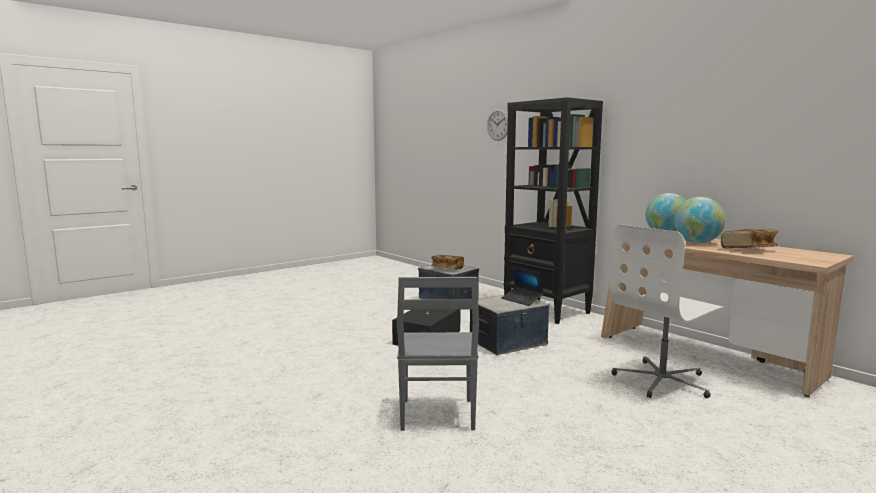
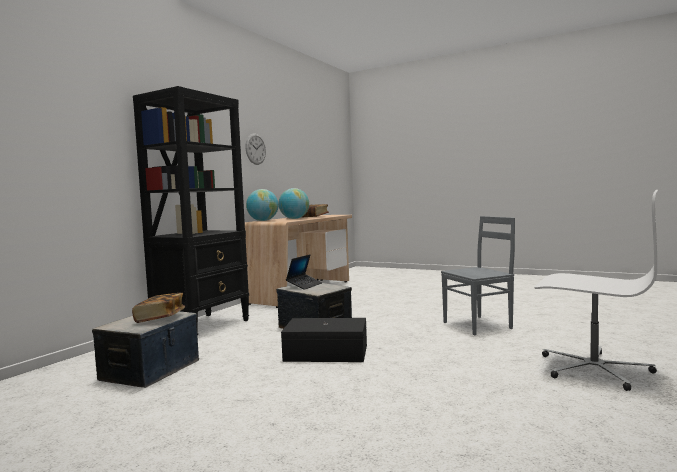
camera: 110 degrees left, 5 degrees down
(498, 124) = (49, 104): wall clock -> wall clock (255, 149)
(662, 381) = (354, 296): white office chair -> white office chair (593, 369)

